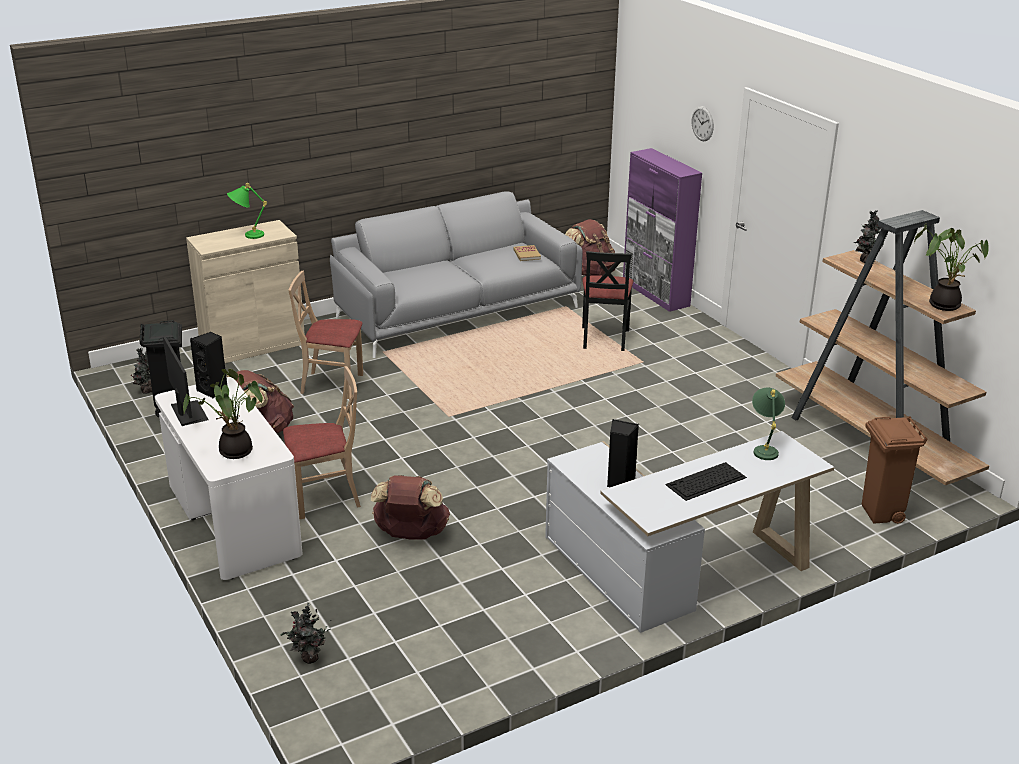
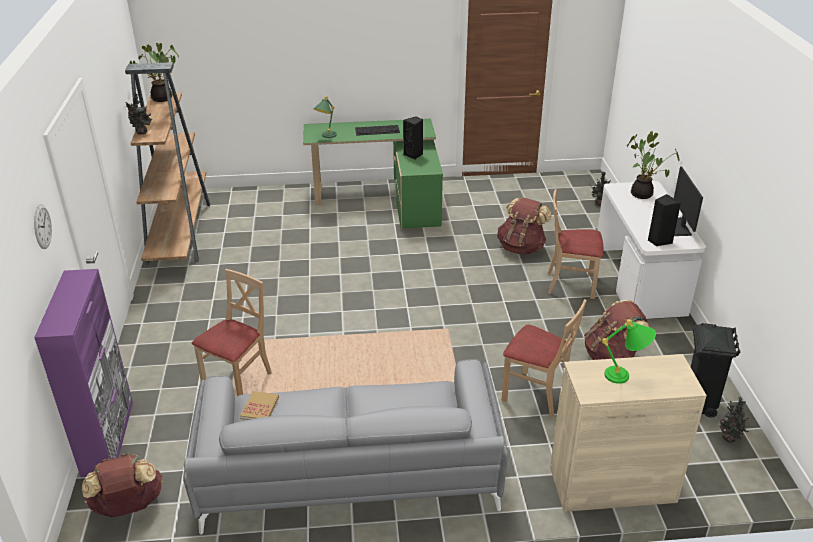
camera: 155 degrees left, 5 degrees up
(604, 339) = (238, 381): black chair -> beige chair
(675, 570) = (384, 198): white desk -> green desk
(881, 514) = (239, 197): brown trash can -> none

